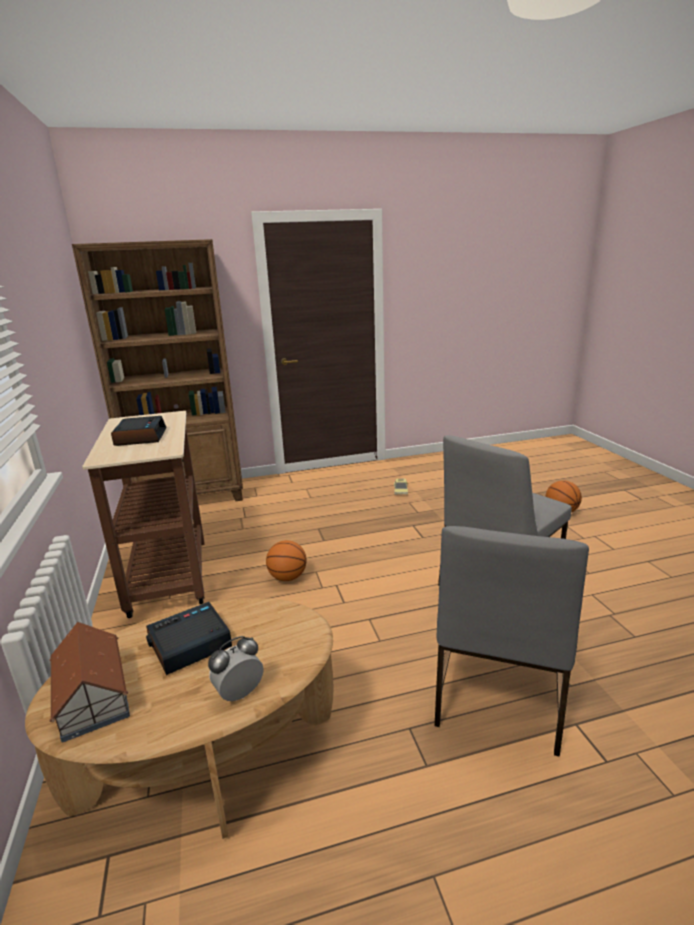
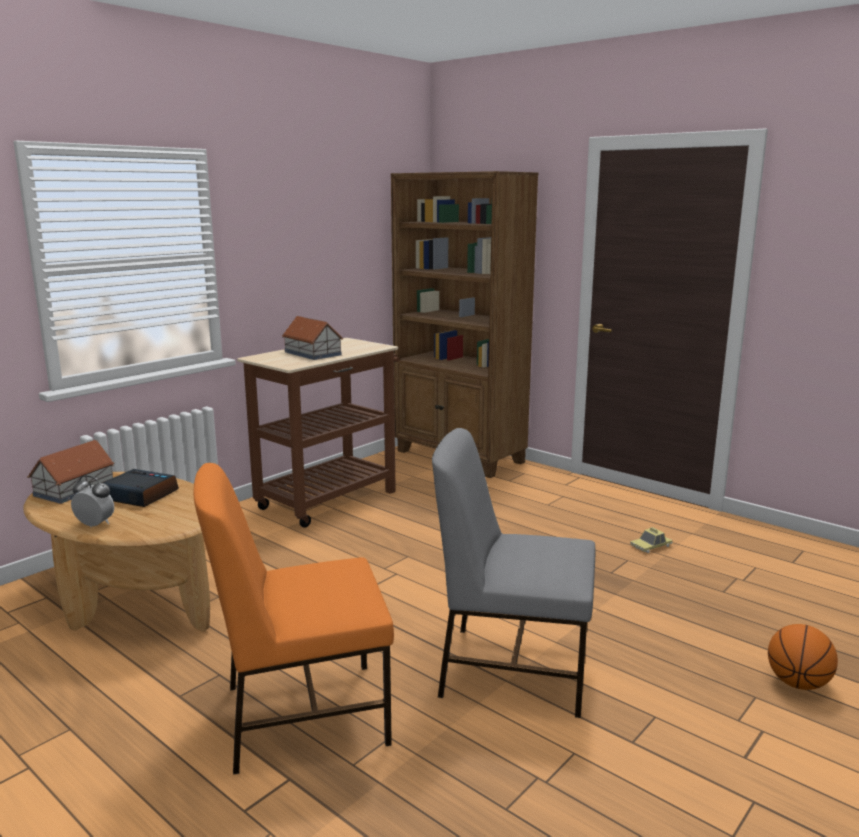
camera: 55 degrees right, 5 degrees down
(140, 437) = (312, 353): alarm clock -> toy house
(287, 577) = (382, 547): basketball -> none
(497, 693) = (302, 714): grey chair -> orange chair

